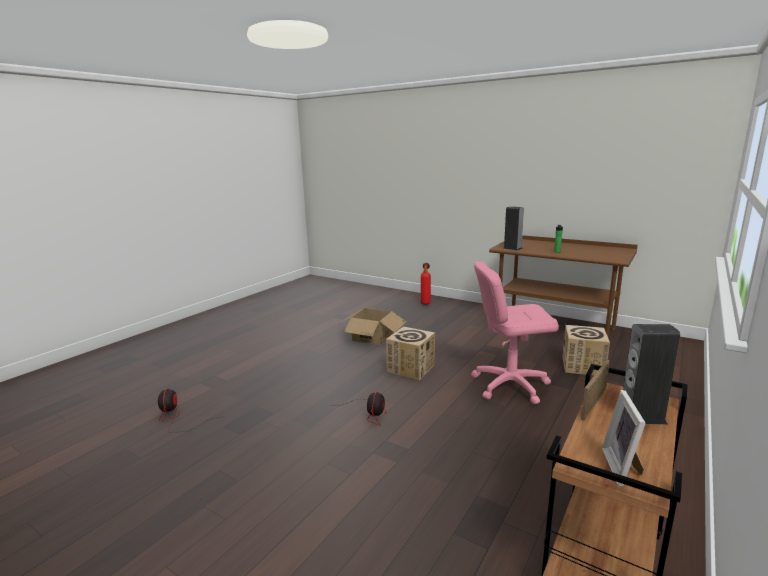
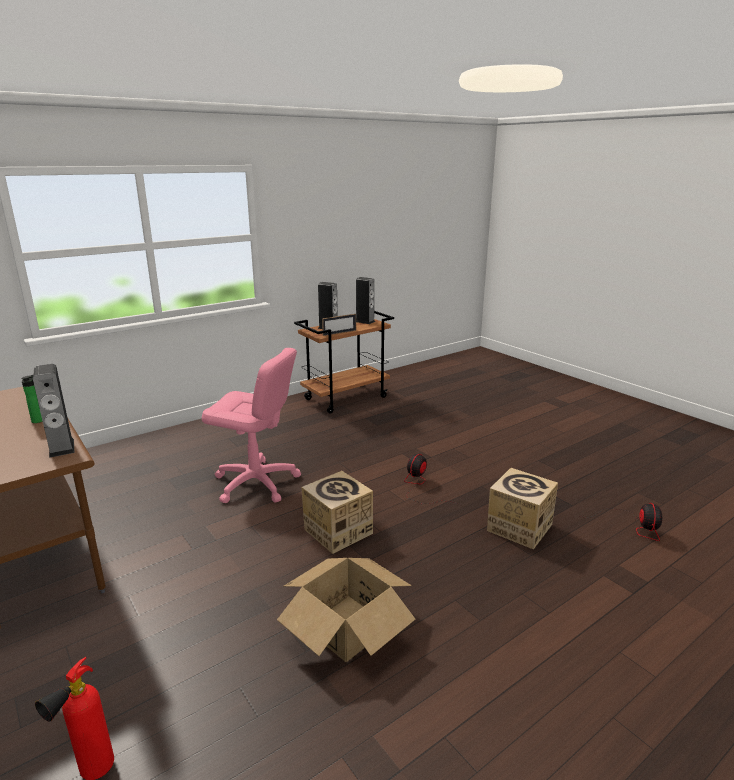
camera: 160 degrees left, 5 degrees up
(582, 366) = (148, 485): cardboard box -> cardboard box (519, 527)
(623, 467) = (365, 321): picture frame -> speaker

